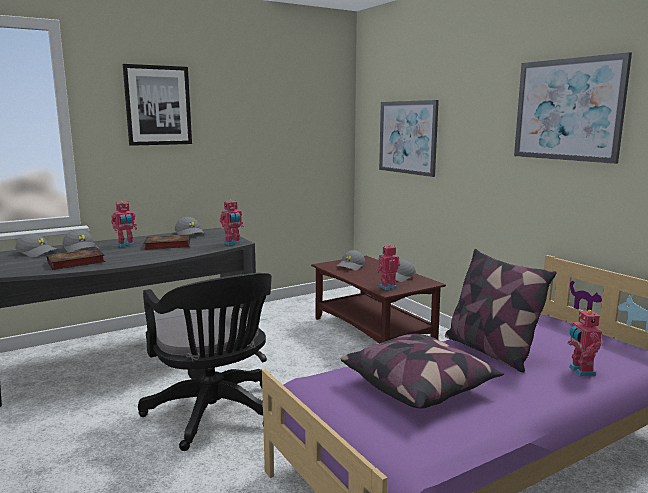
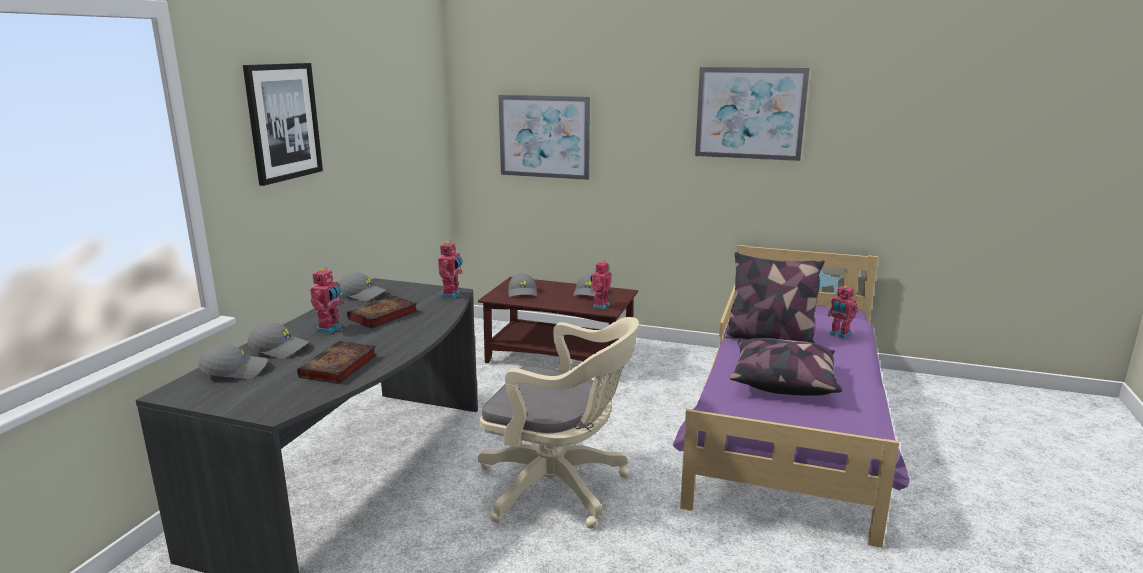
camera: 40 degrees left, 5 degrees up
(214, 415) = (560, 488): black office chair -> beige office chair

